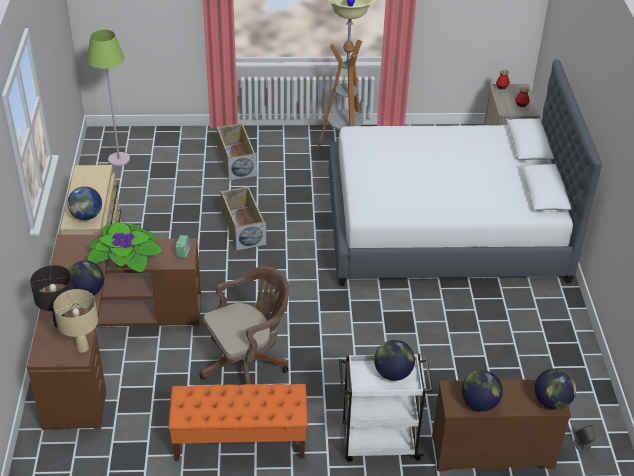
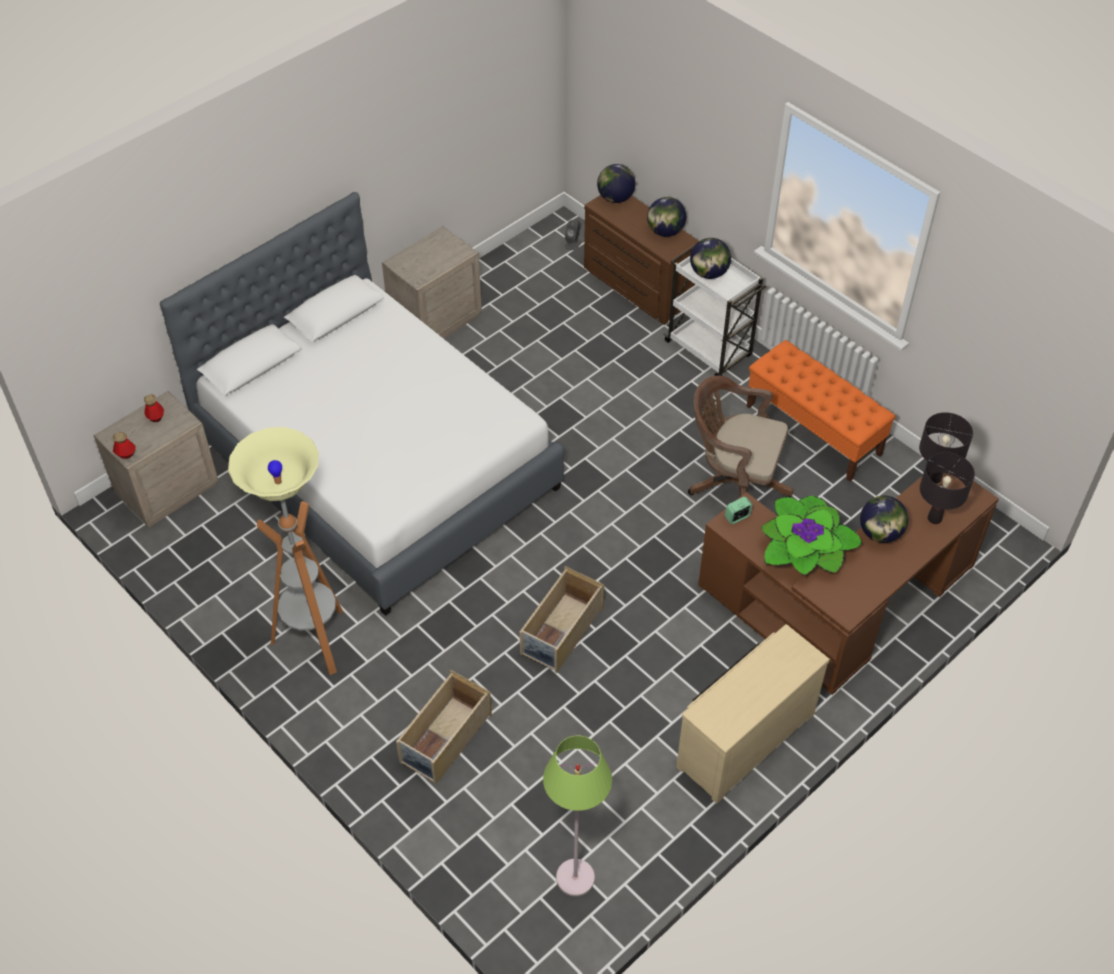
camera: 130 degrees left, 10 degrees up
(82, 348) = (934, 478): beige table lamp -> black table lamp
(87, 216) = (785, 652): globe -> none
(556, 318) = (435, 320): none -> beige nightstand

